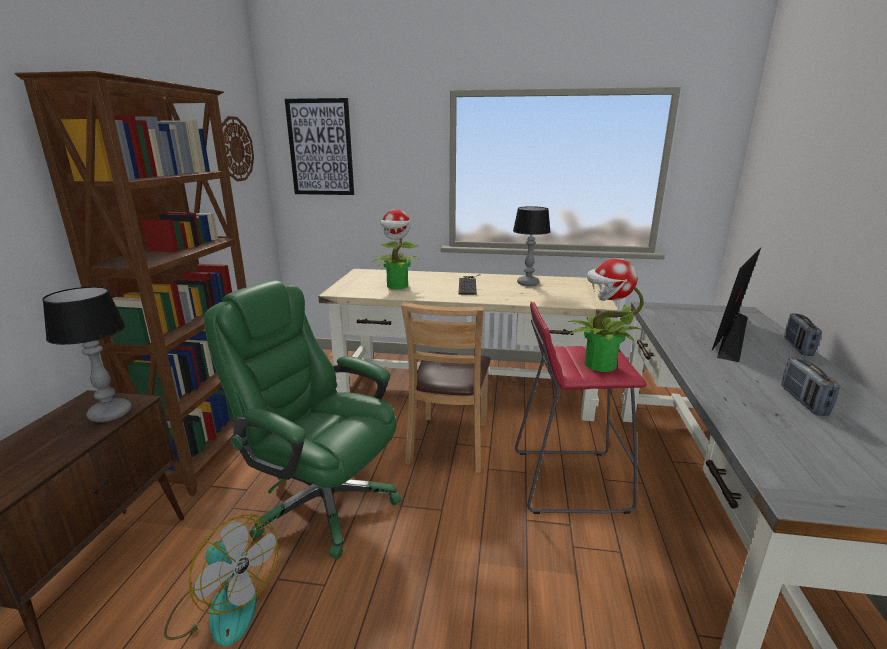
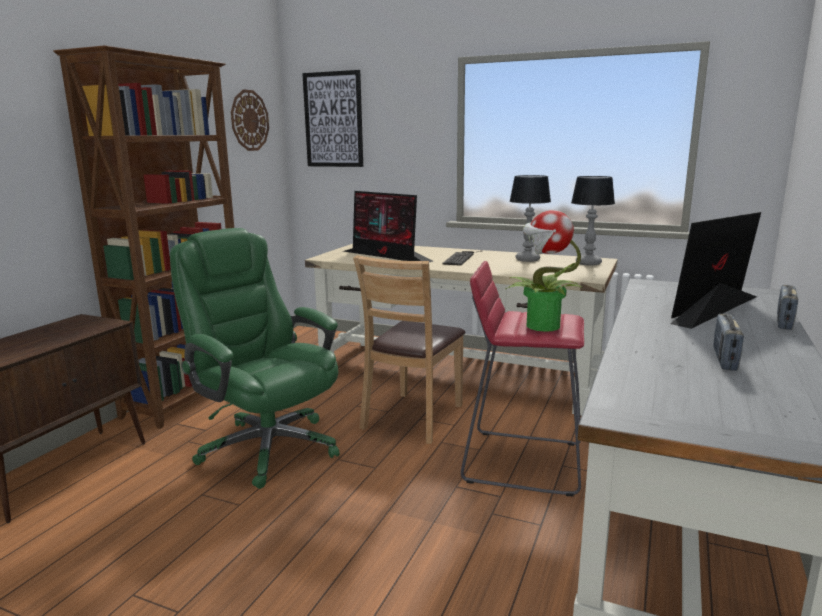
camera: 15 degrees right, 5 degrees down
(110, 413) = (89, 328): table lamp -> table lamp (588, 263)
(224, 605) = (151, 505): fan -> none
(397, 286) = (387, 256): potted plant -> monitor

